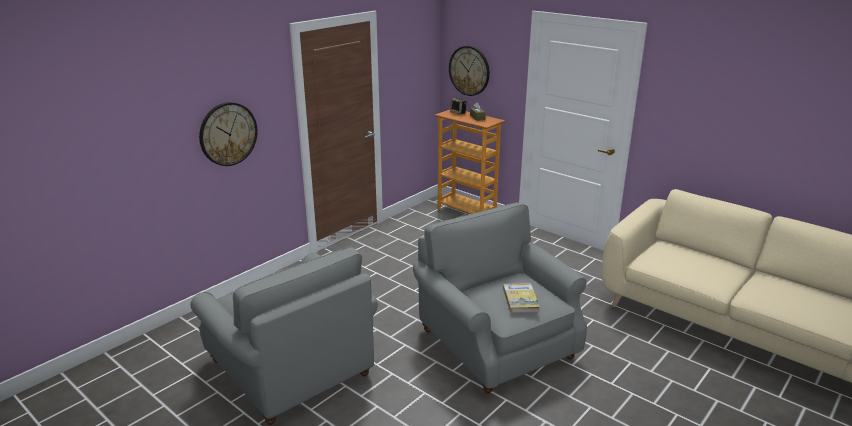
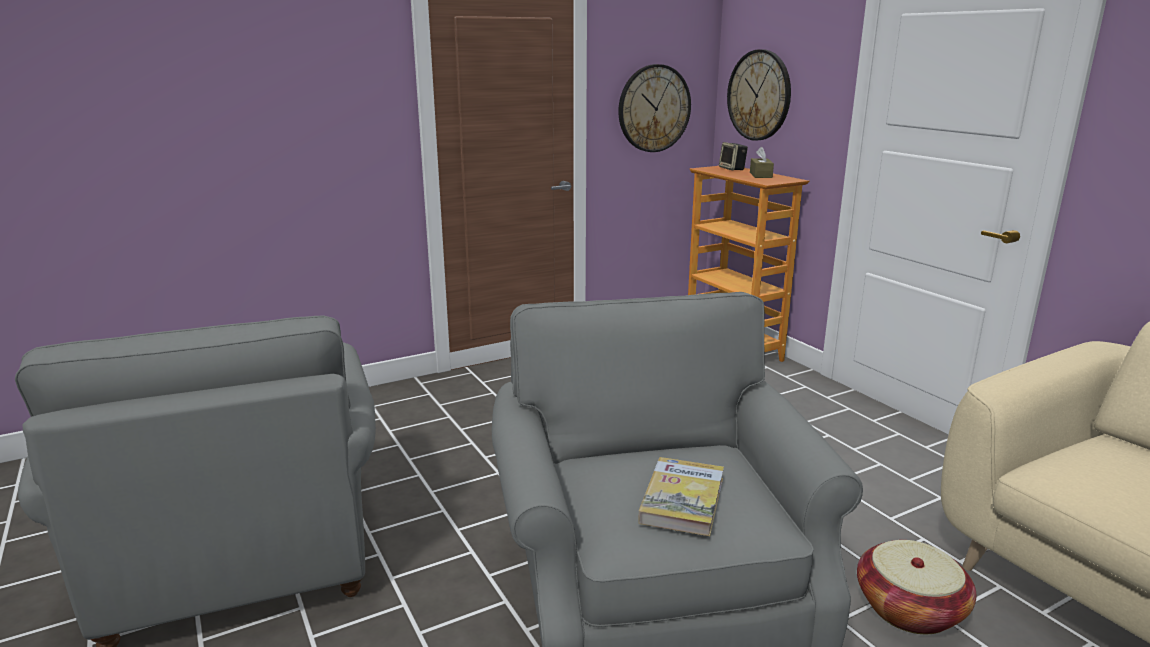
camera: 20 degrees right, 5 degrees down
(228, 134) = (276, 132): wall clock -> wall clock (654, 108)
(598, 327) = (909, 609): none -> basket

